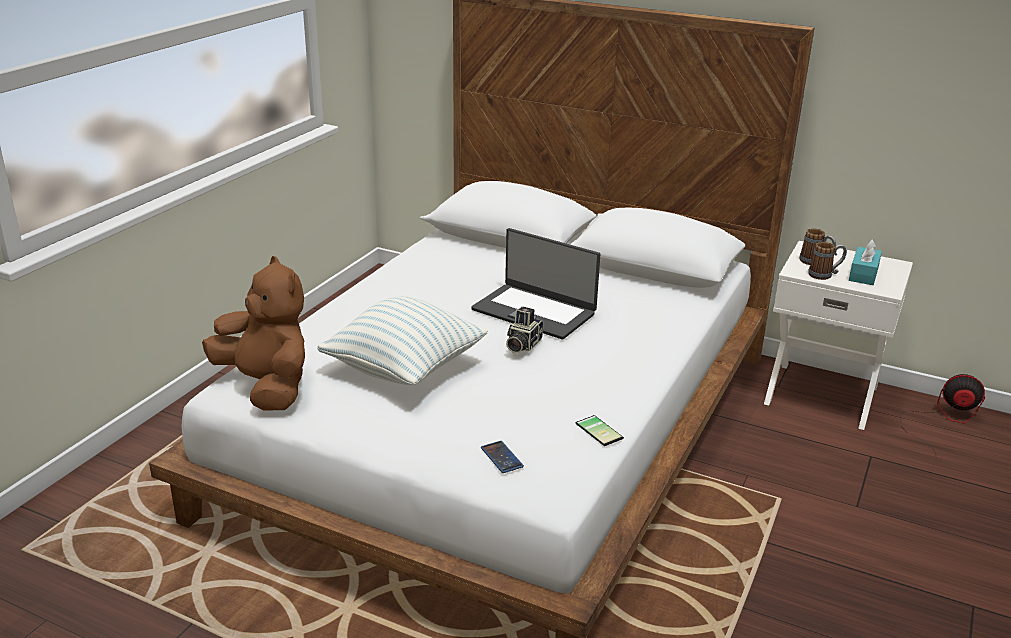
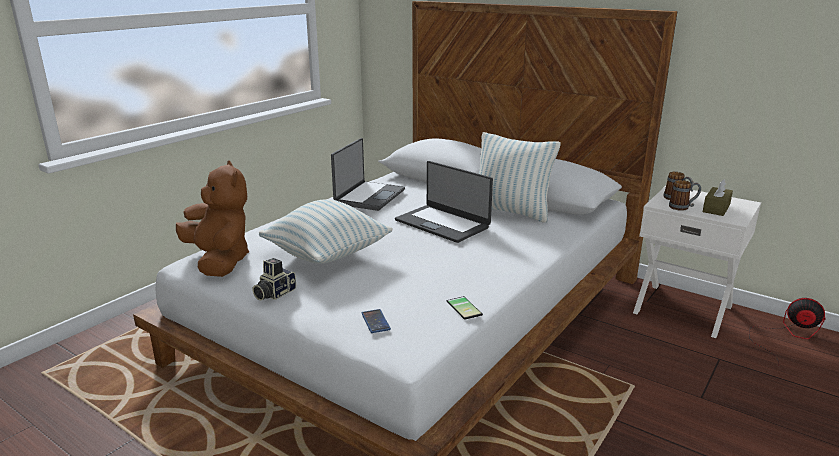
camera: 10 degrees right, 5 degrees down
(422, 274) = (369, 197): none -> laptop
(522, 345) = (424, 244): camera -> camera (274, 293)
(613, 287) = (511, 212): none -> pillow
(863, 274) = (716, 208): turquoise tissue box -> brown tissue box

